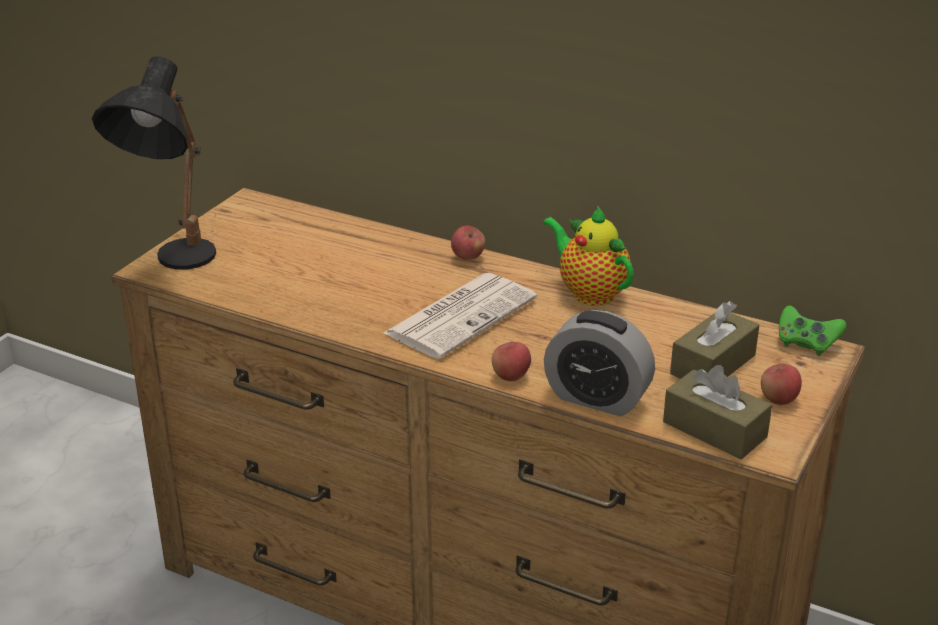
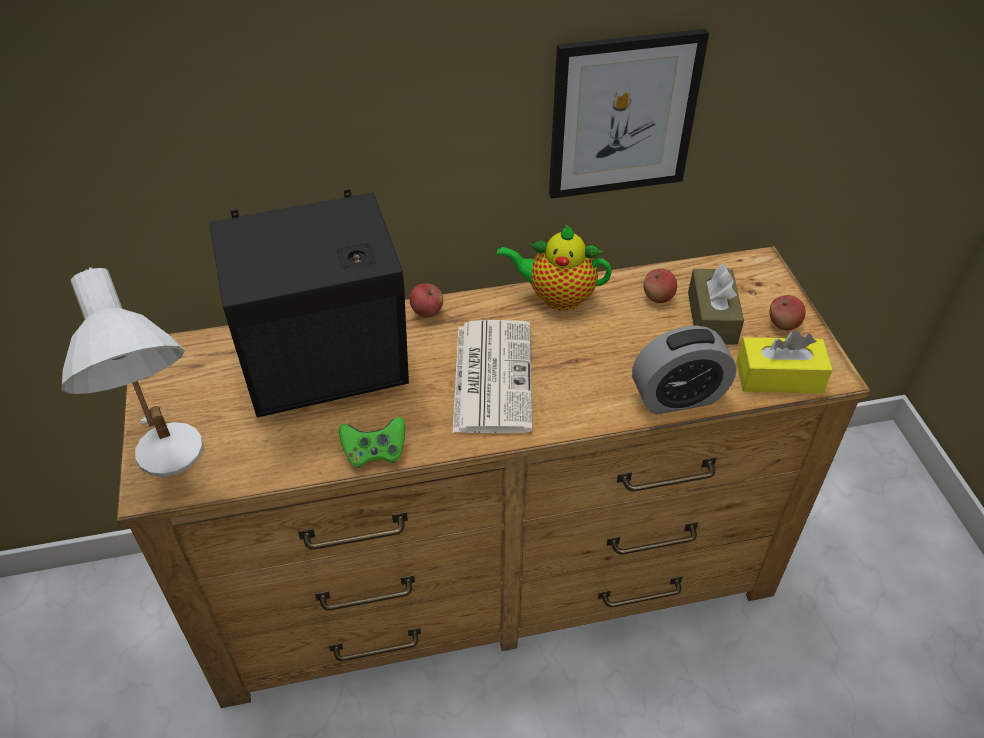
camera: 40 degrees left, 15 degrees up
(174, 265) = (171, 470): black table lamp -> white table lamp
(345, 261) = (330, 373): none -> black speaker
(511, 376) = (598, 414): apple -> apple (658, 297)
(689, 118) = (623, 115): none -> picture
(714, 429) = (779, 377): brown tissue box -> yellow tissue box
(806, 344) = (743, 264): green game controller -> green game controller (374, 452)

